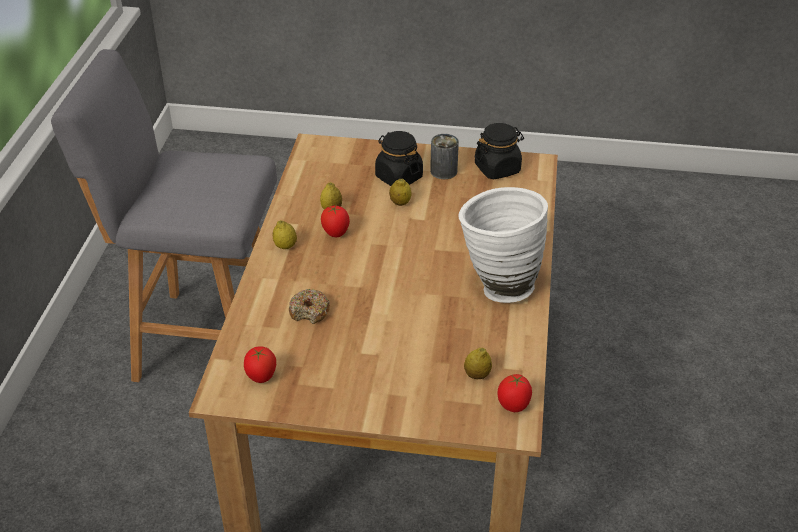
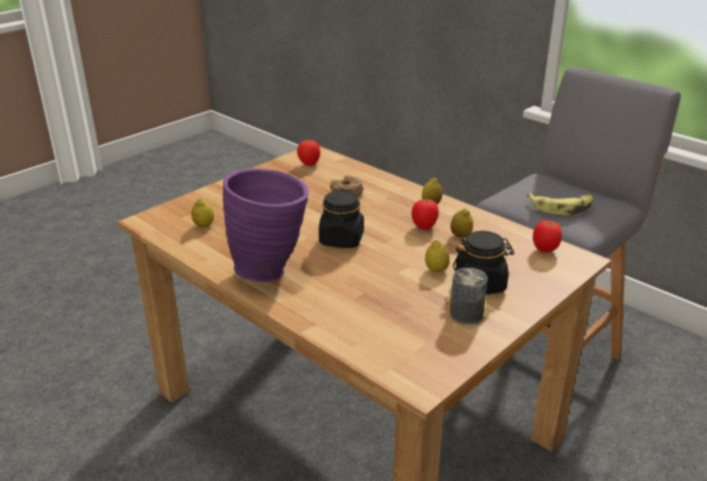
camera: 125 degrees right, 10 degrees down
(217, 177) = (562, 207): none -> banana
(497, 168) = (438, 351): black jar -> black jar (341, 239)
(497, 286) = (271, 270): white vase -> purple vase
(513, 406) = (160, 226): tomato -> tomato (545, 250)

